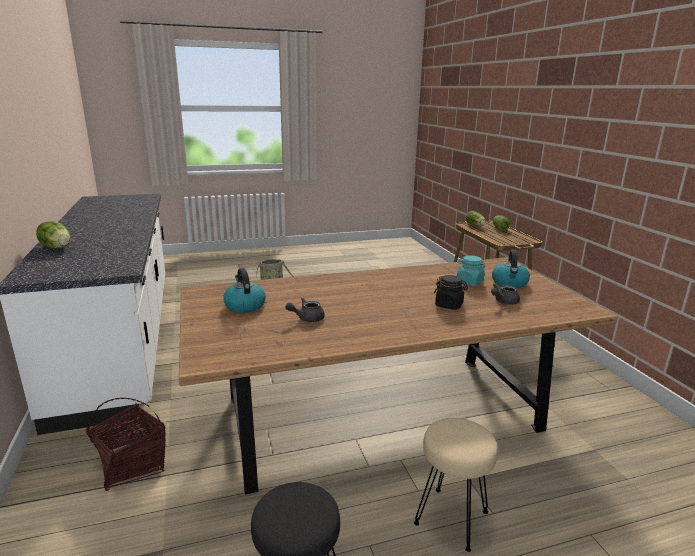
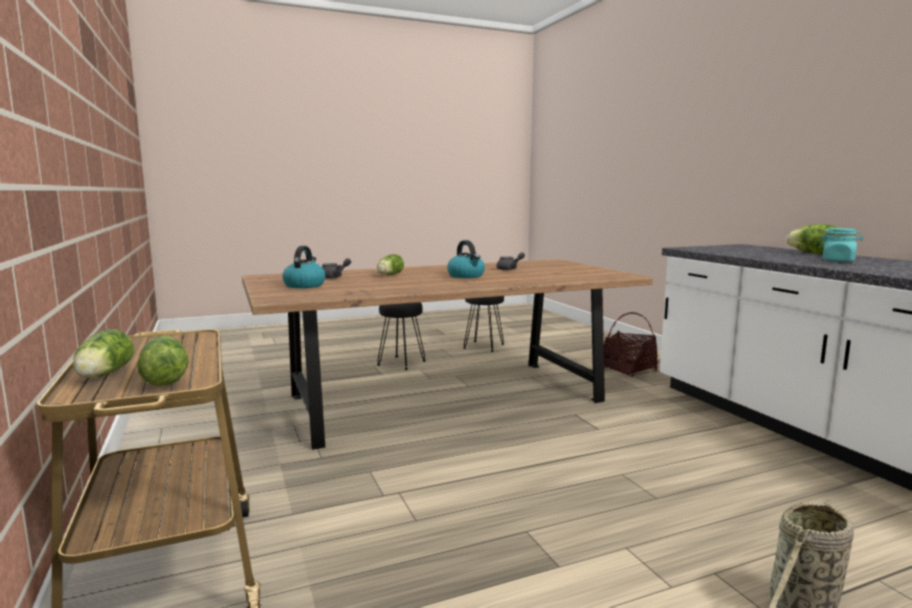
camera: 175 degrees right, 10 degrees down
(244, 305) = (569, 271): kettle -> kettle (466, 276)
(449, 305) = (389, 275): black jar -> lettuce
(450, 518) = (402, 363): beige stool -> black stool
(469, 282) = (351, 285): turquoise jar -> turquoise jar (838, 261)

